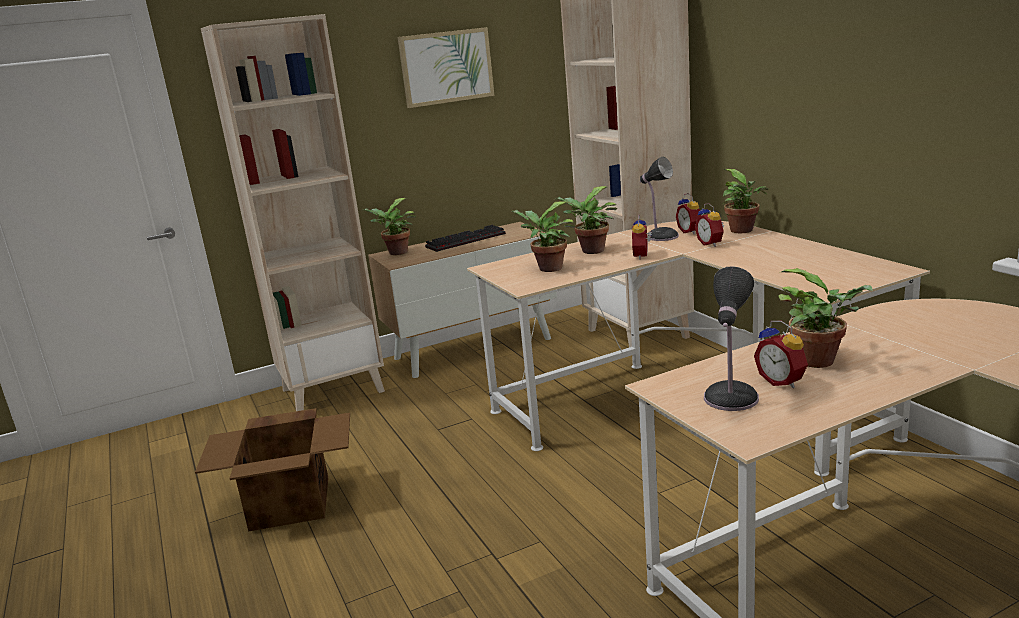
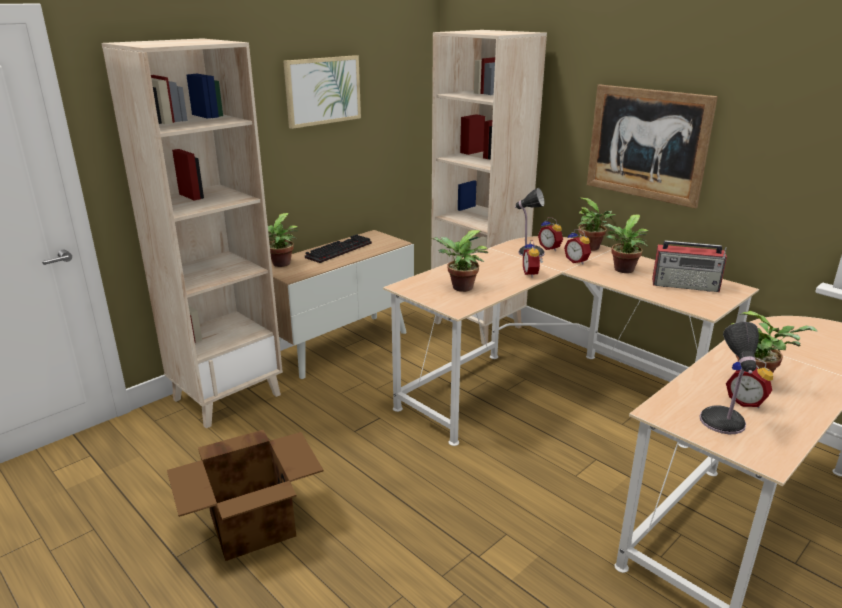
camera: 20 degrees left, 5 degrees up
(590, 251) = (482, 268): potted plant -> potted plant (622, 270)
(796, 96) = (647, 144): none -> picture
(829, 267) = (686, 285): none -> radio

